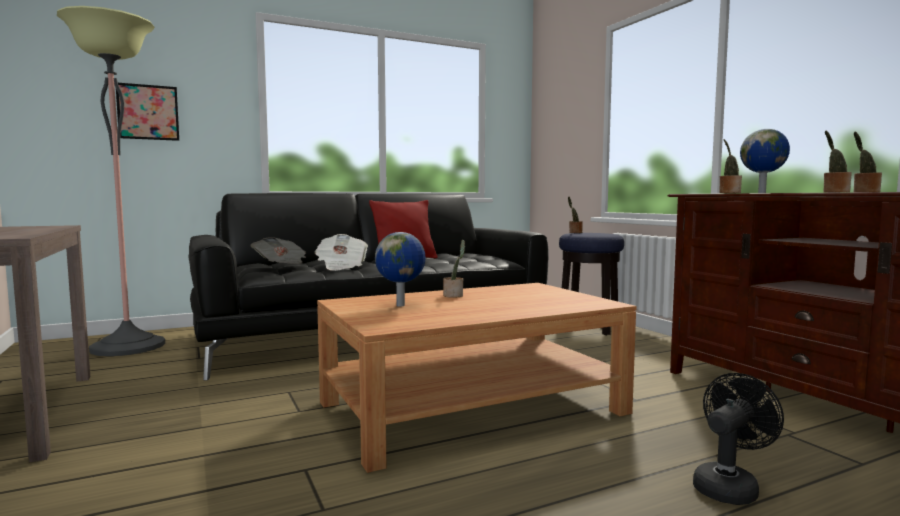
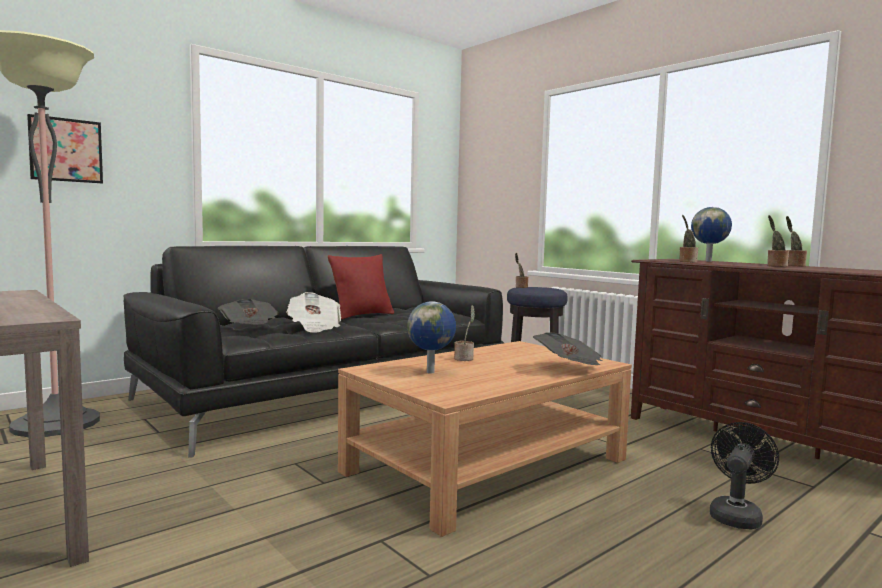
camera: 15 degrees left, 0 degrees up
(555, 307) = (569, 369): none -> newspaper

